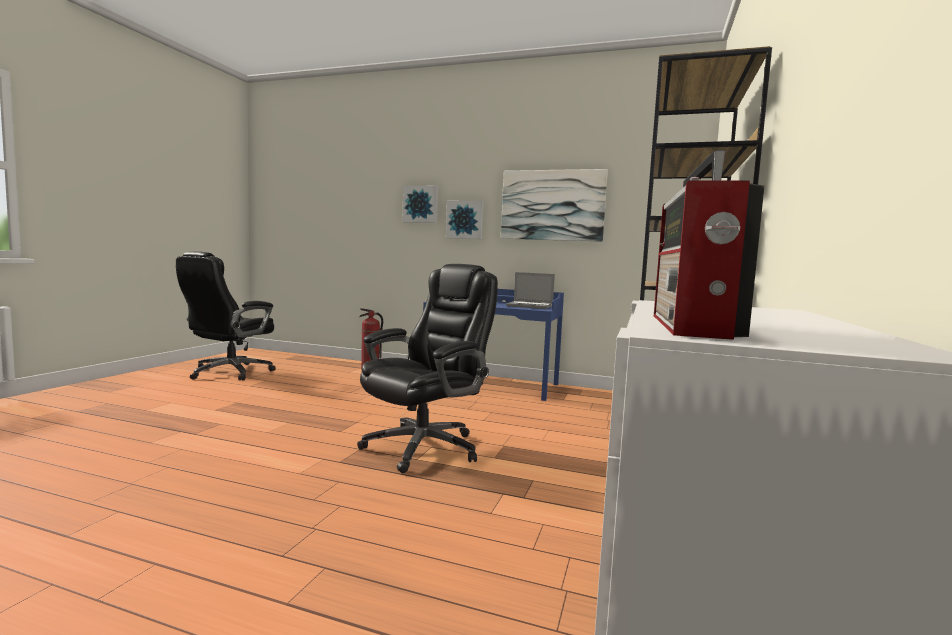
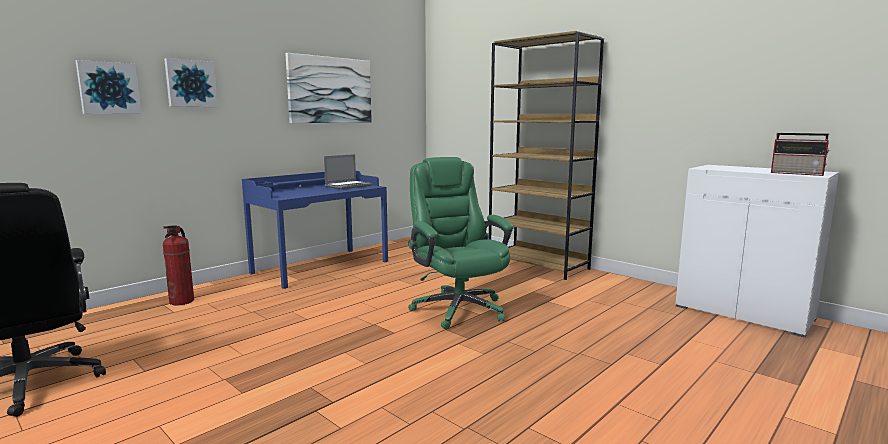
camera: 65 degrees left, 5 degrees up
(425, 447) = (458, 309): black office chair -> green office chair
(465, 220) = (249, 103): picture -> picture (108, 88)

